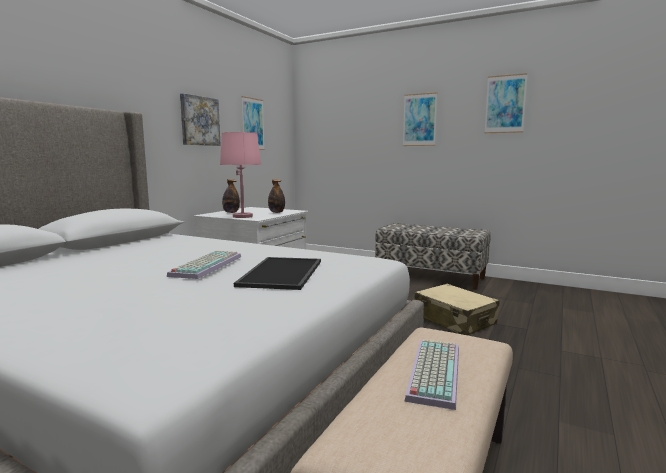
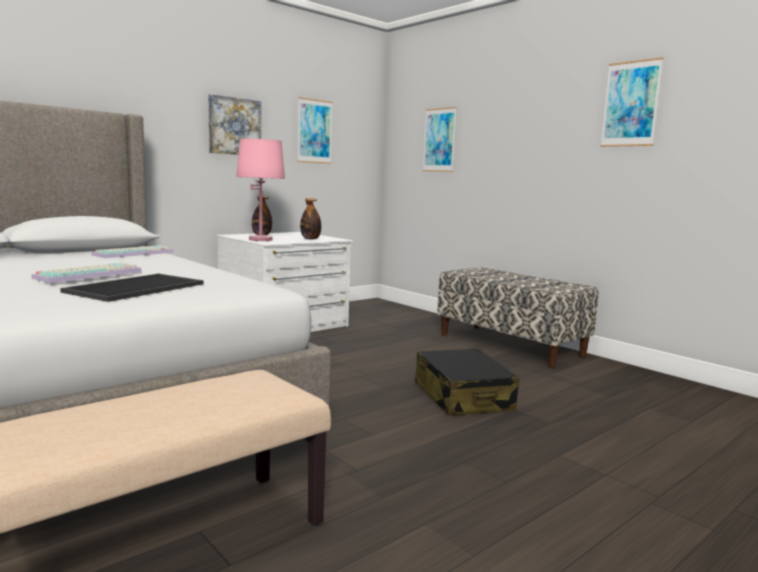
camera: 20 degrees right, 0 degrees up
(419, 120) = (521, 127): picture -> picture (439, 140)
(432, 371) = (169, 402): keyboard -> keyboard (134, 253)
(454, 320) = (463, 397): beige suitcase -> black suitcase

